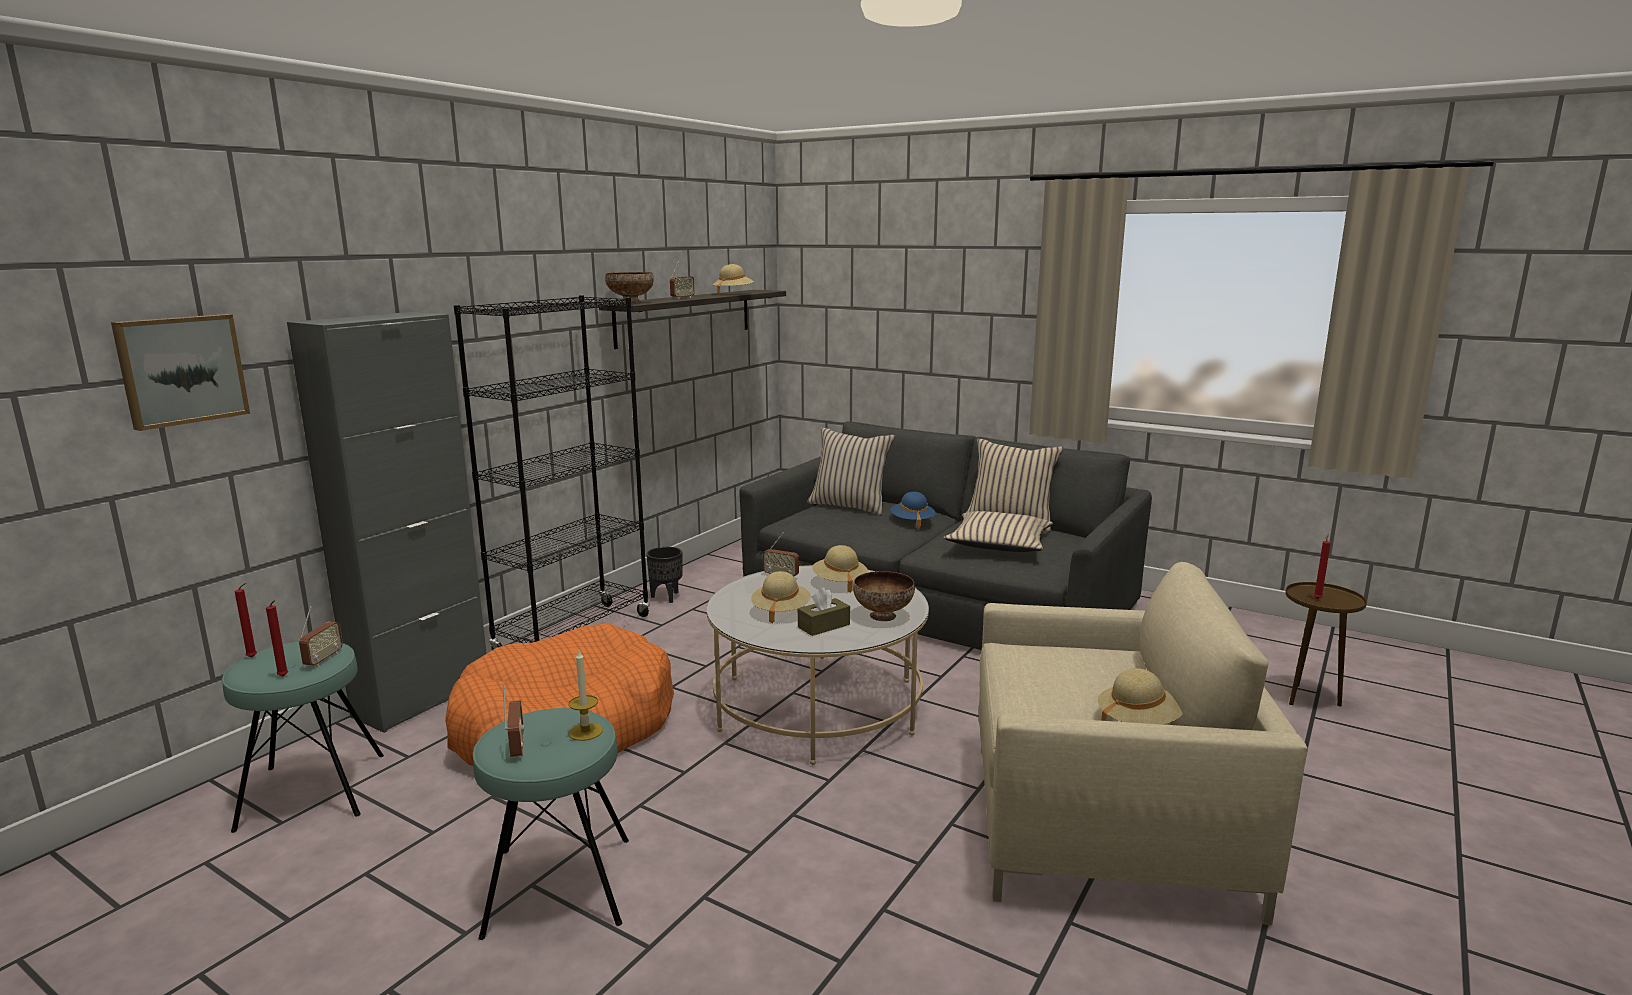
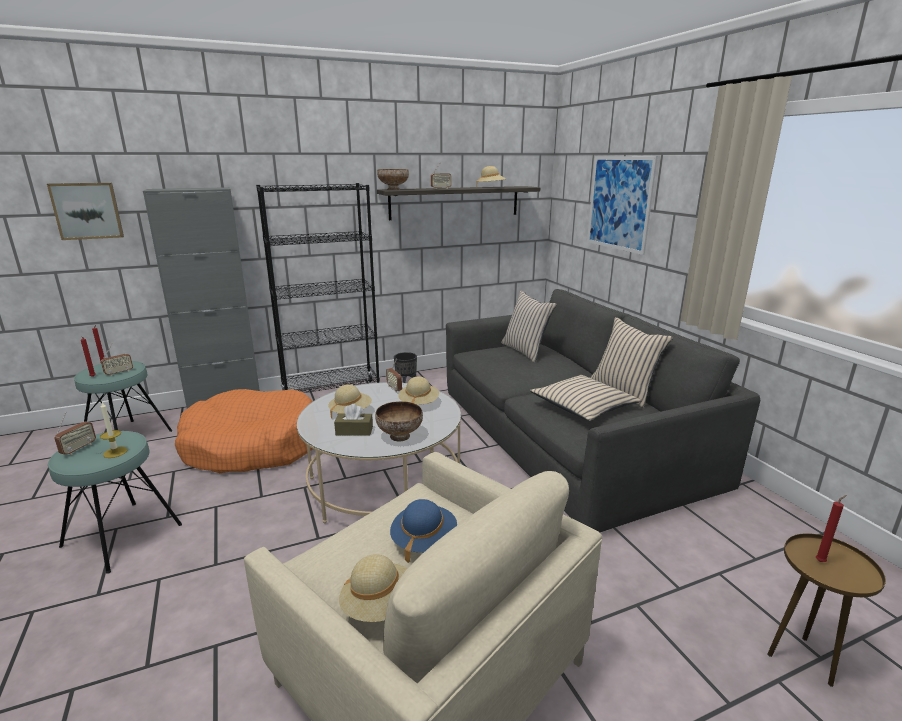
camera: 35 degrees right, 5 degrees up
(907, 306) = (619, 203): none -> picture
(912, 522) = (553, 372): blue hat -> blue hat (423, 541)

